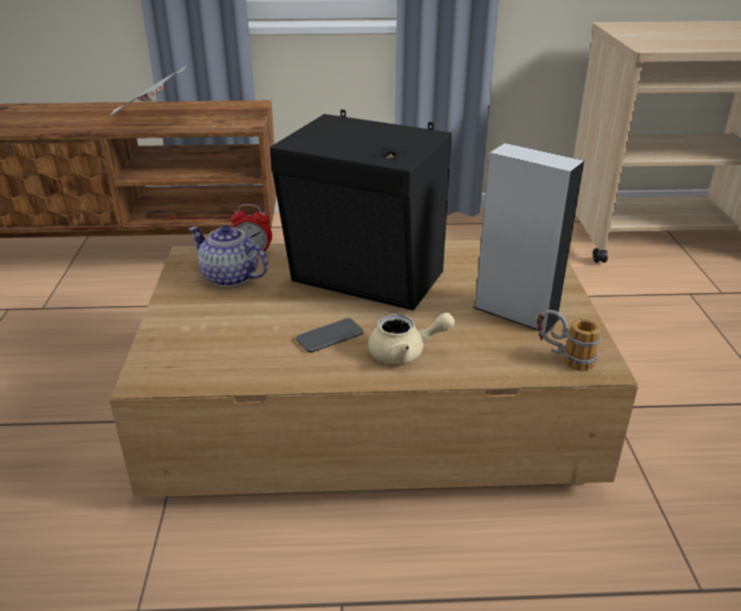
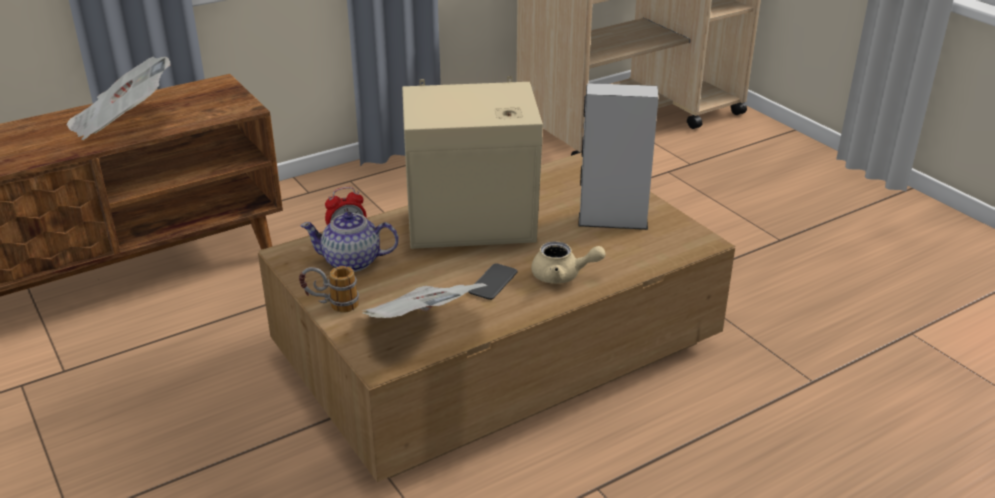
camera: 30 degrees left, 0 degrees up
(221, 357) = (424, 326): none -> newspaper
(367, 280) = (474, 229): black speaker -> beige speaker
(405, 352) = (562, 276): beige teapot -> beige teapot turned 45 degrees clockwise
(563, 359) = (675, 244): mug -> mug (331, 306)

